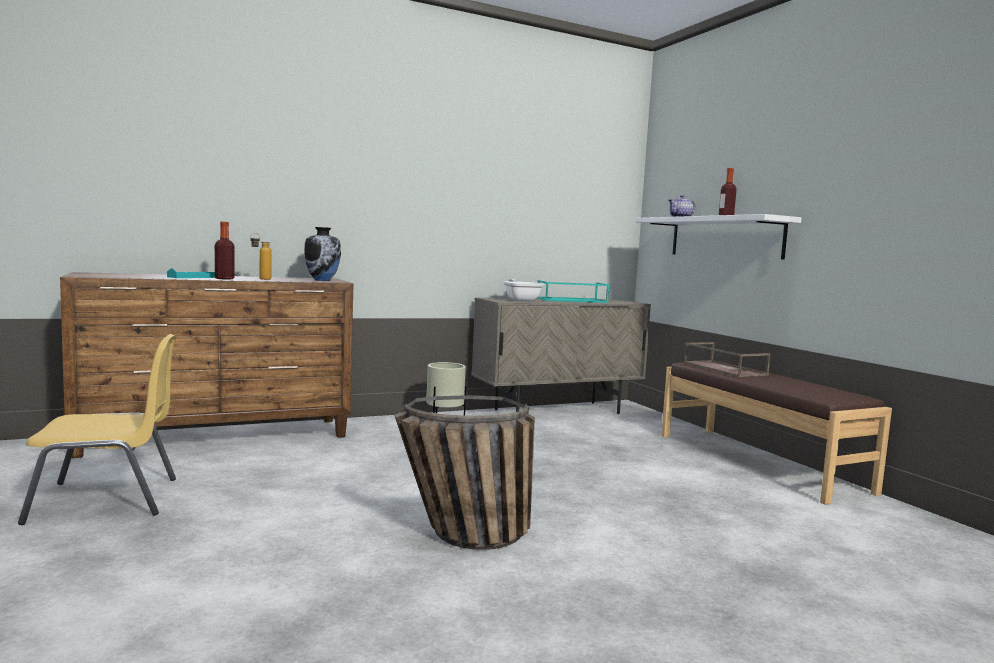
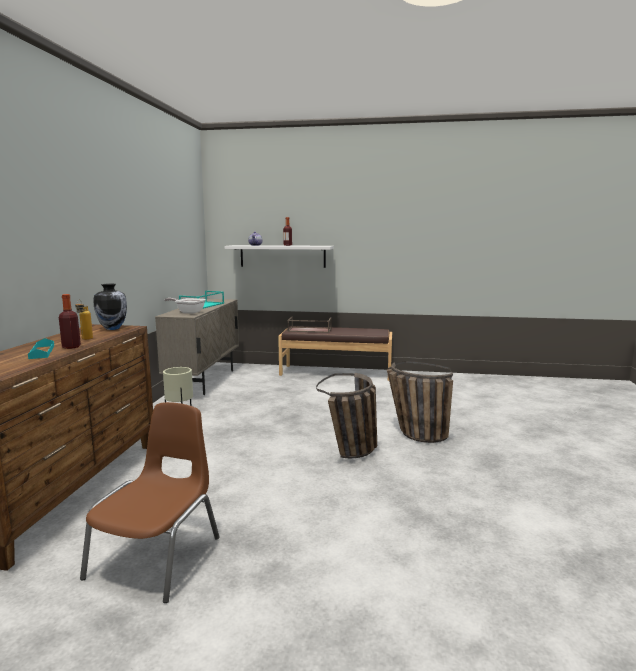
camera: 55 degrees left, 5 degrees up
(108, 500) = (157, 556): yellow chair -> brown chair
(615, 569) = (412, 433): none -> basket

